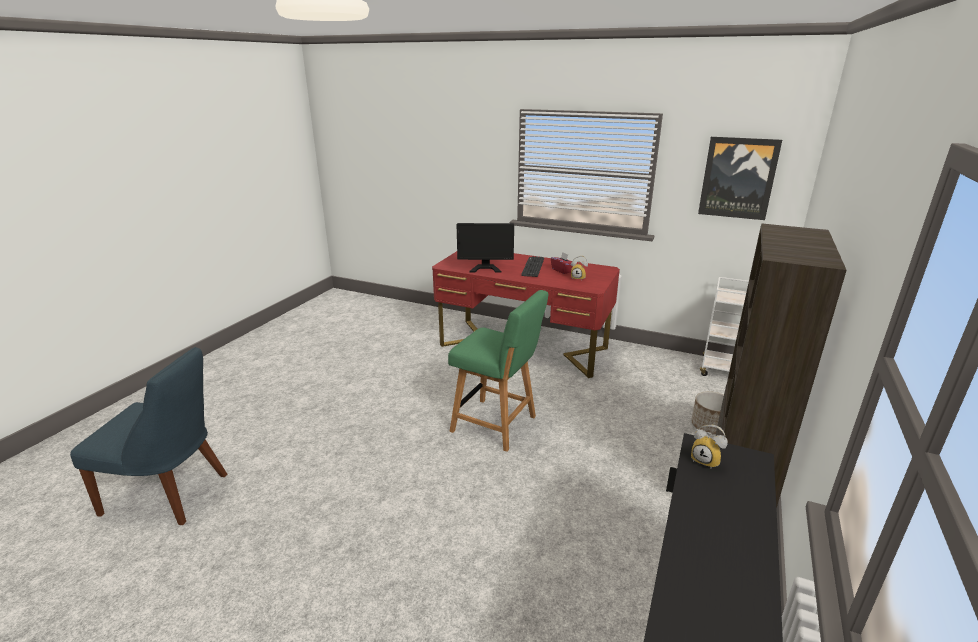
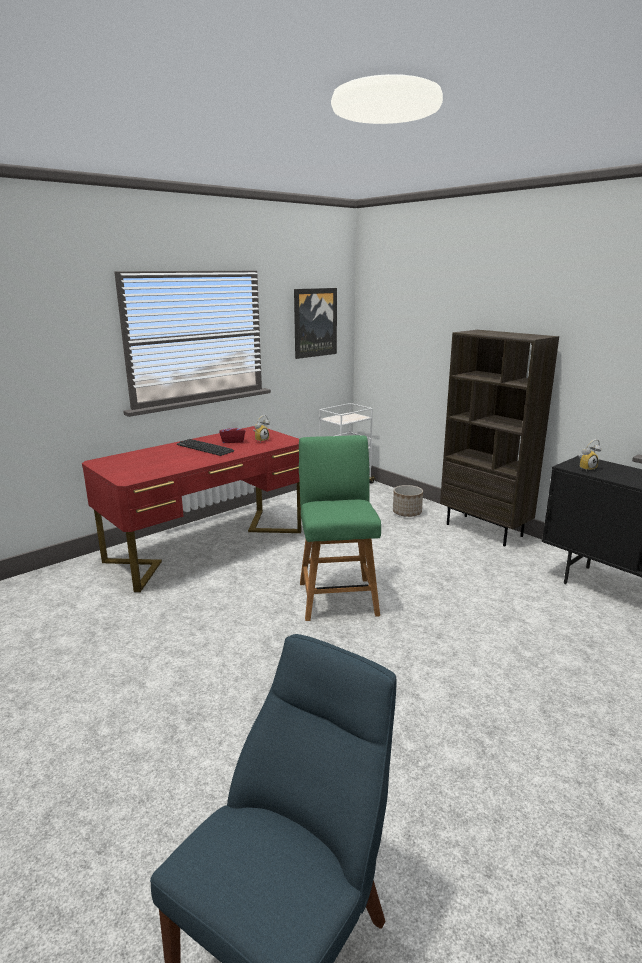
camera: 65 degrees left, 5 degrees down
(486, 266) = (165, 463): monitor -> none
(497, 425) = (337, 596): green chair -> green chair turned 60 degrees counterclockwise

